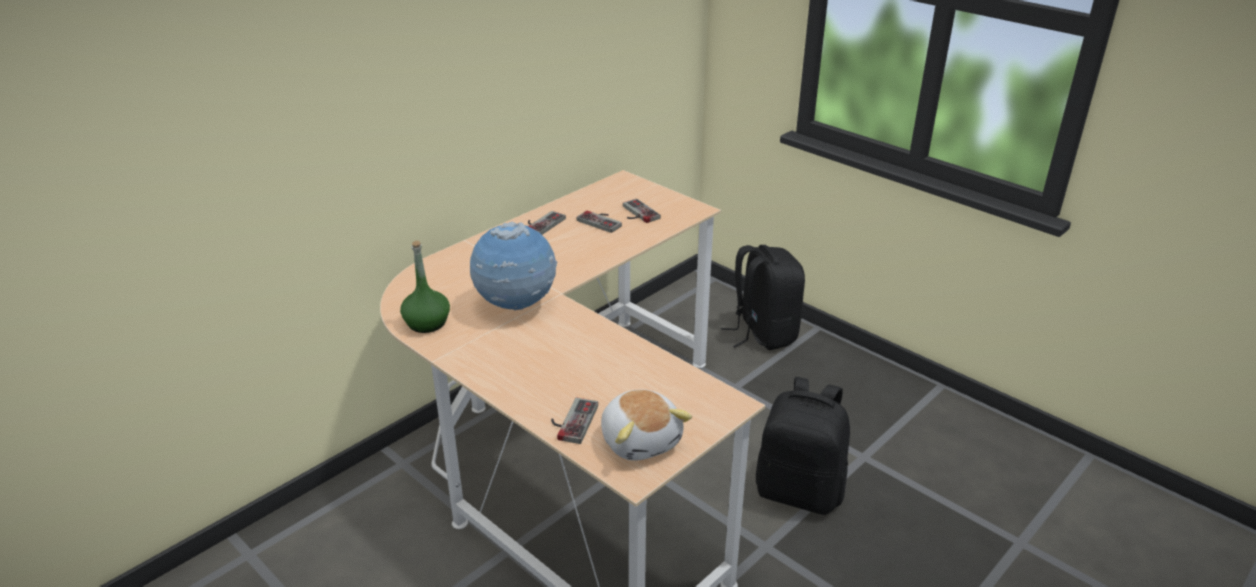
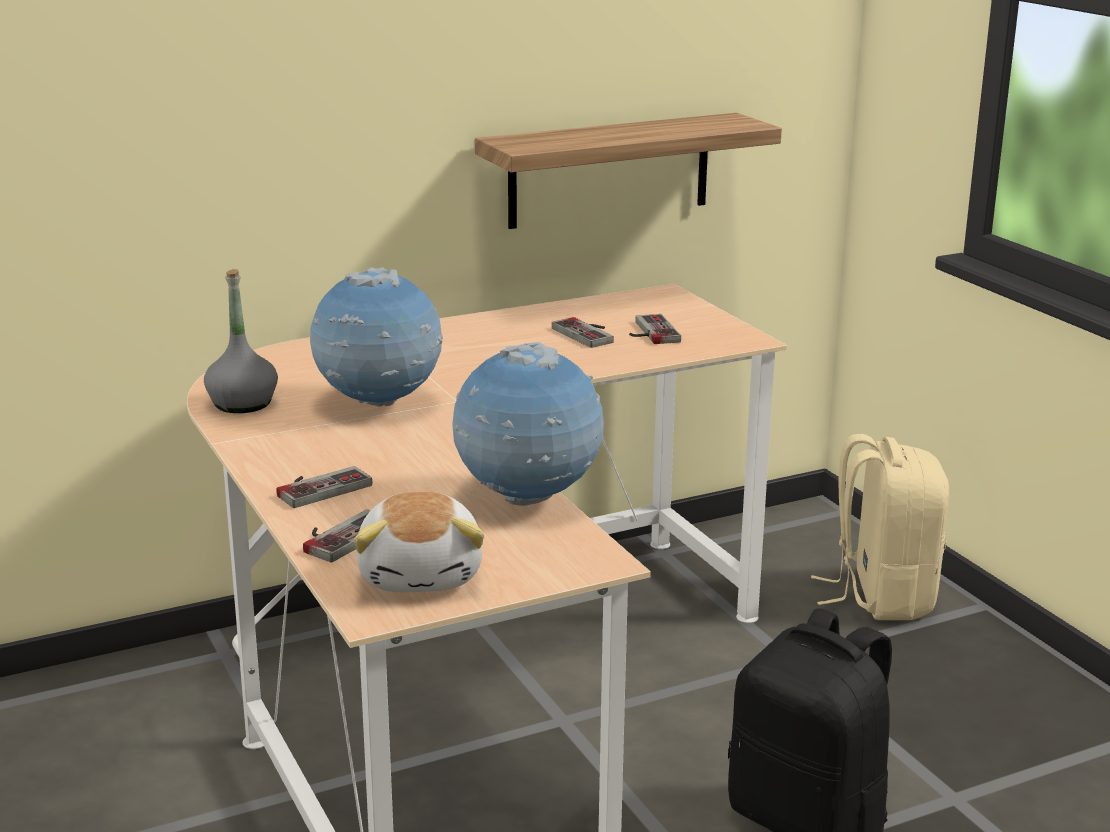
camera: 20 degrees right, 10 degrees down
(427, 323) = (242, 404): green bottle -> grey bottle
(541, 223) = (497, 325): game controller -> game controller (319, 486)
(585, 108) = (609, 170): none -> shelf
(660, 365) = (528, 499): none -> globe
(762, 333) = (881, 596): black backpack -> beige backpack

